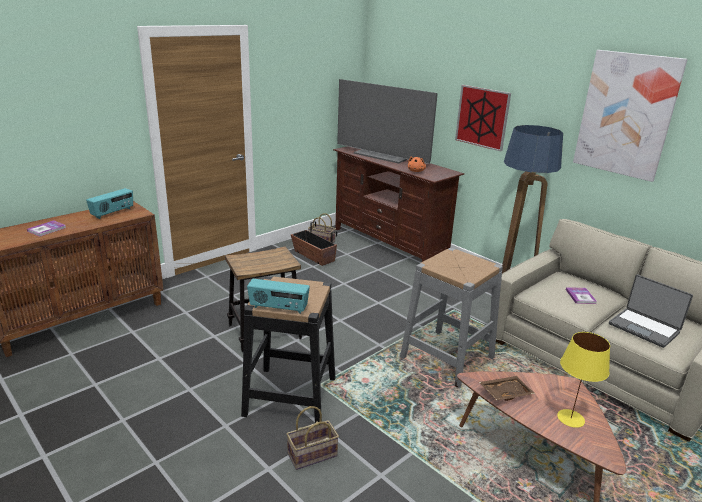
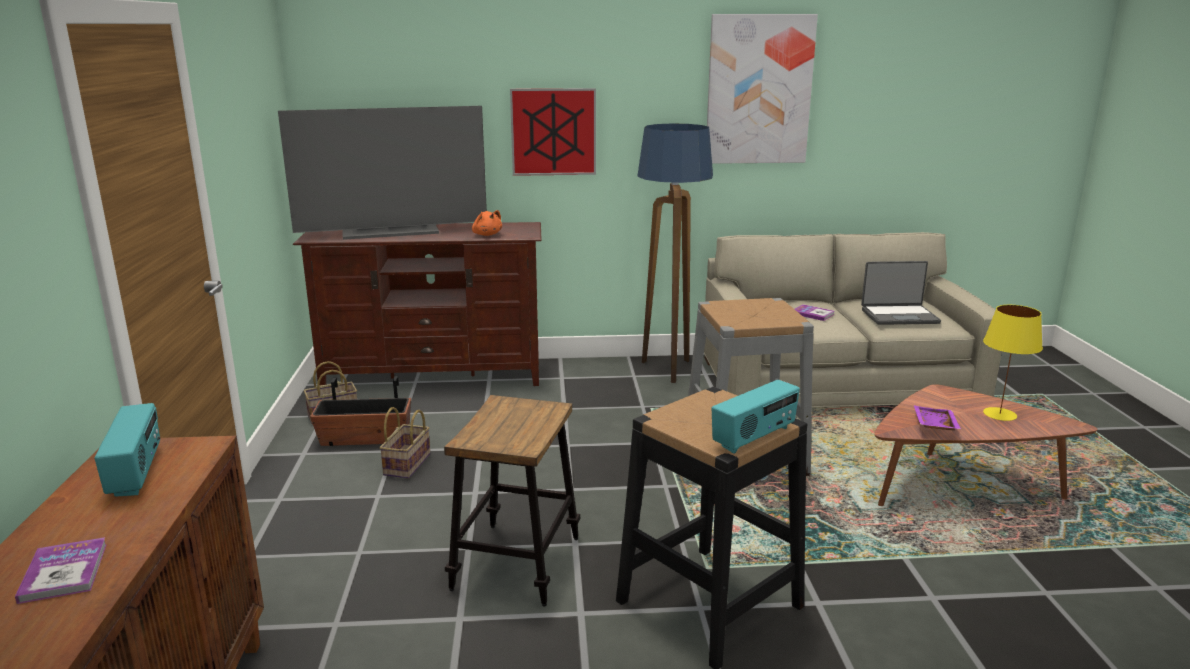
camera: 50 degrees left, 5 degrees down
(311, 456) = (859, 638): basket -> basket (407, 465)
(505, 393) = (933, 425): brown tray -> purple tray

